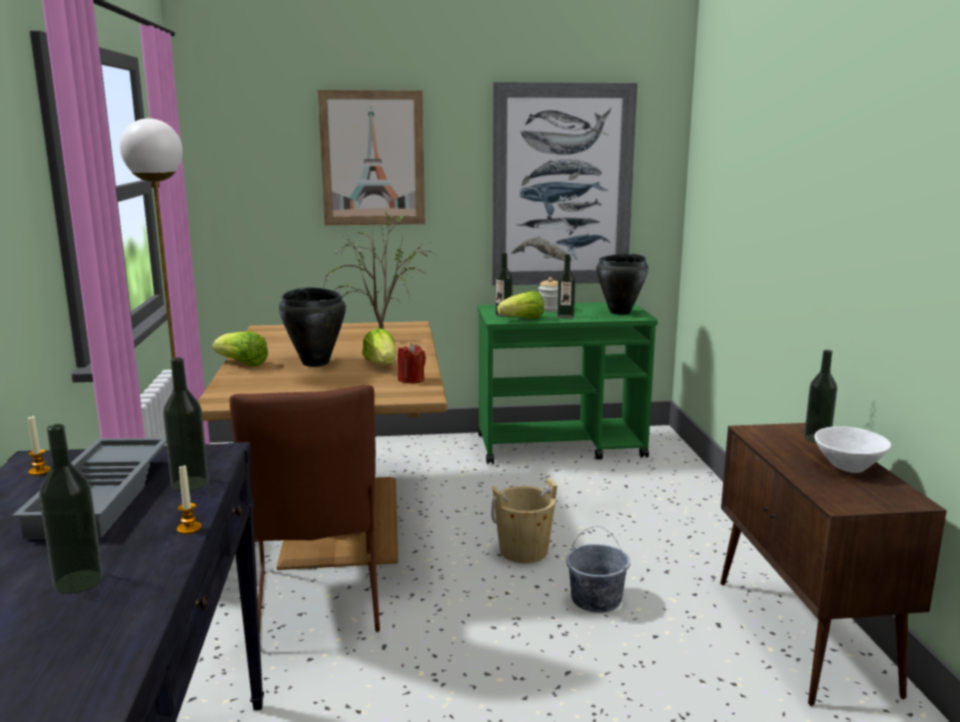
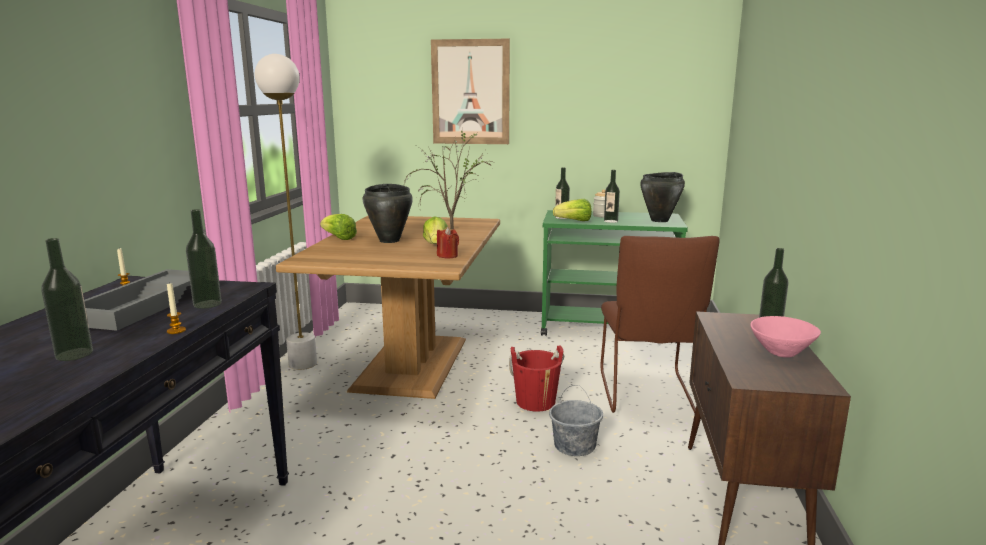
camera: 15 degrees right, 0 degrees up
(317, 606) = (361, 421): brown chair -> brown chair (647, 395)
(523, 551) = (535, 402): beige bucket -> red bucket
(562, 186) = (621, 115): picture -> none
(848, 467) = (780, 352): white bowl -> pink bowl

